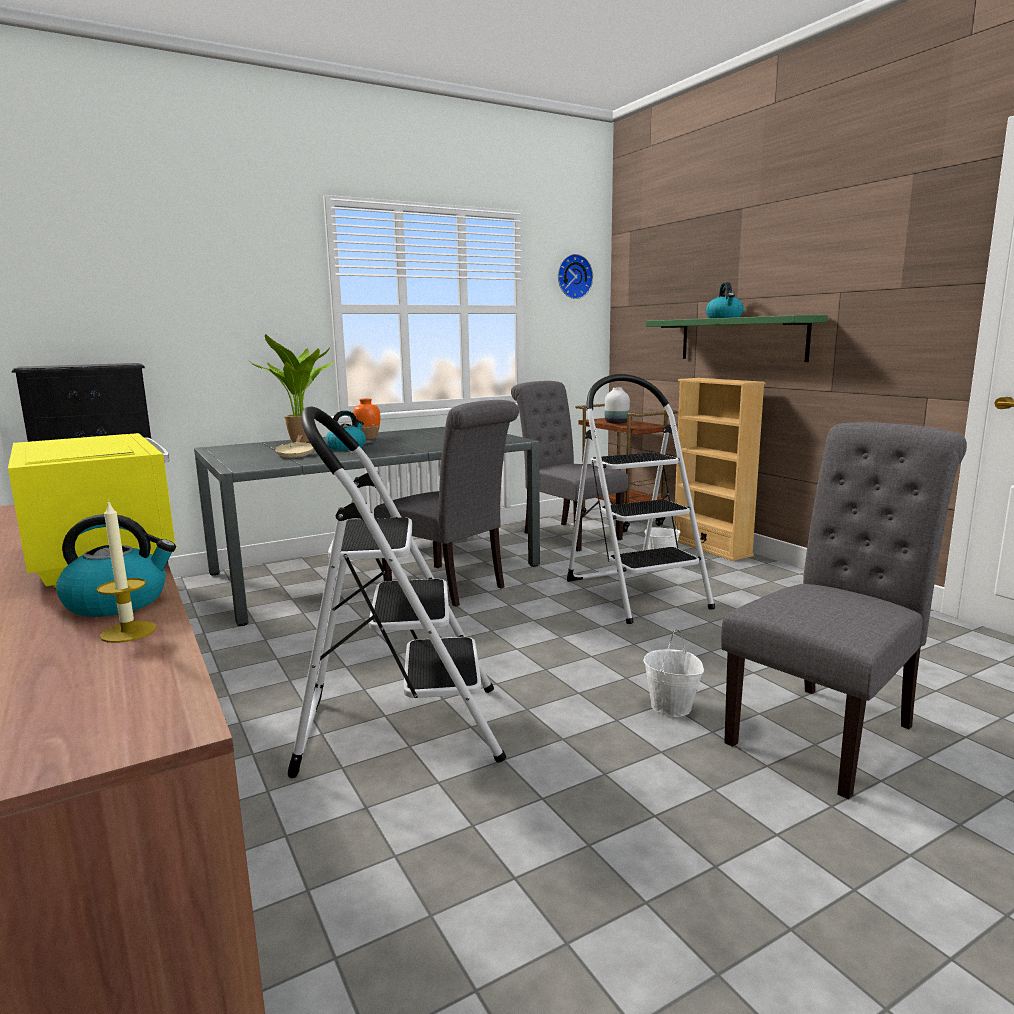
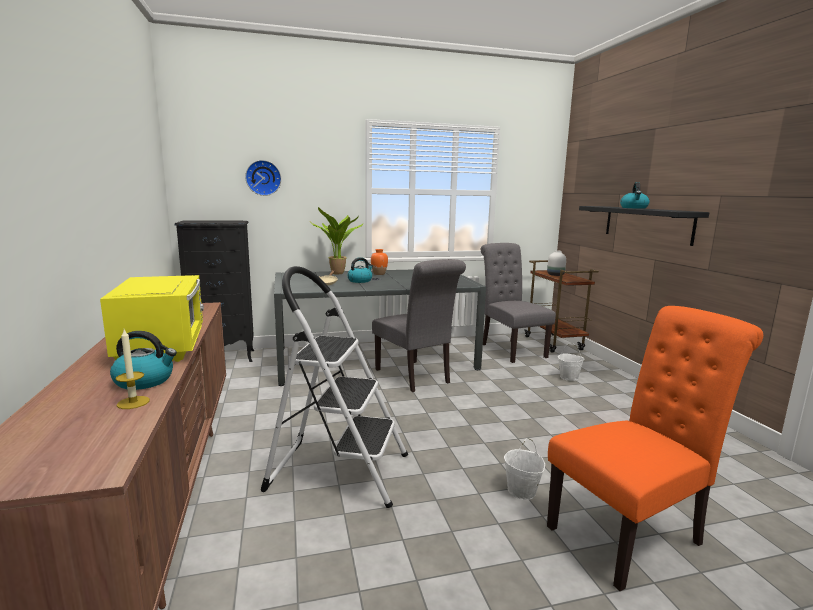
camera: 15 degrees right, 0 degrees up
(573, 276) = (535, 171): wall clock -> wall clock (263, 178)
(635, 593) = (537, 400): step ladder -> none
(711, 548) = (611, 372): beige bookcase -> none
(741, 339) = (647, 224): green shelf -> black shelf
(829, 730) = (632, 533): grey chair -> orange chair

